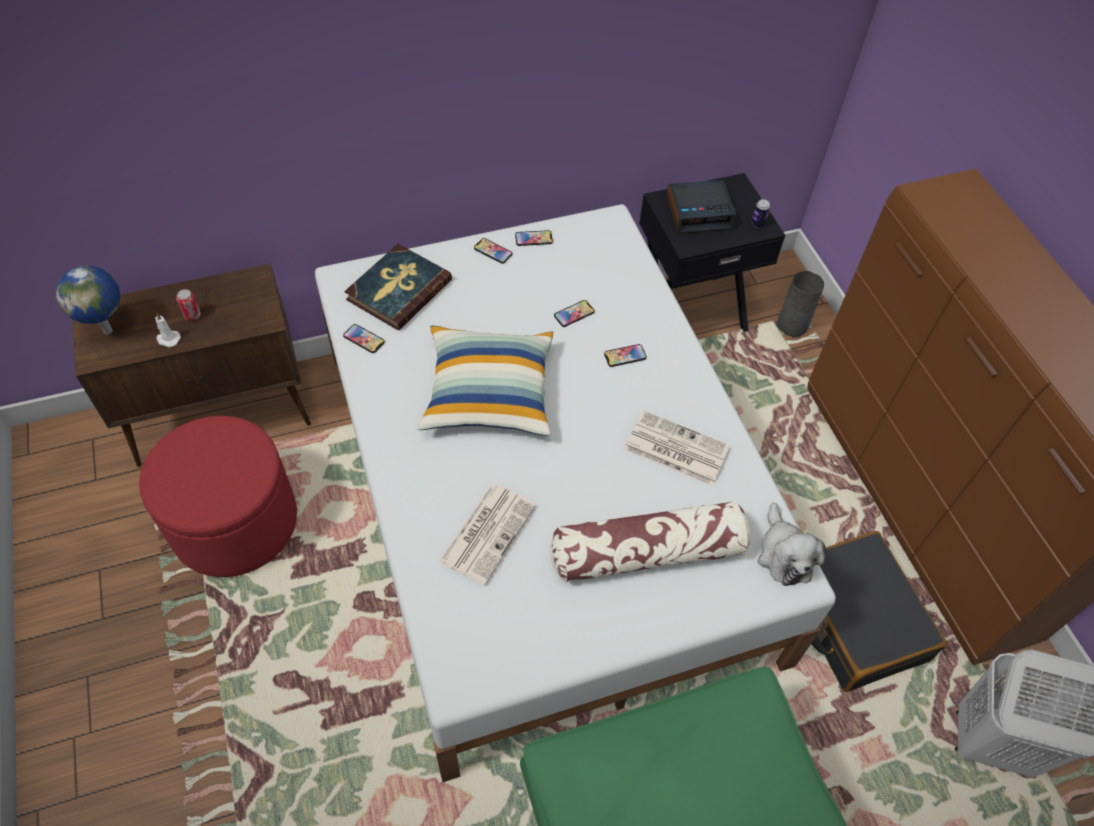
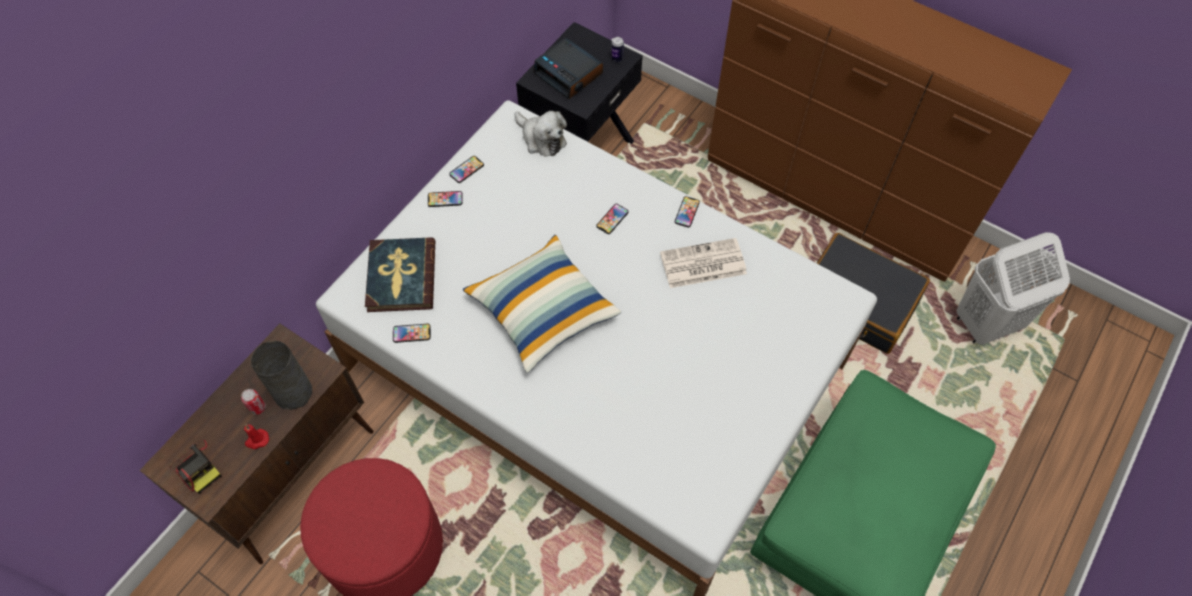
camera: 35 degrees left, 5 degrees up
(109, 330) = (197, 467): globe -> camera
(168, 339) = (257, 440): white candle -> red candle
(488, 532) = (633, 410): newspaper -> none
(574, 314) = (549, 210): phone -> phone (687, 212)
(648, 552) = (746, 348): pillow -> none
(699, 212) = (569, 73): alarm clock -> alarm clock turned 90 degrees clockwise
(784, 554) = (826, 289): plush toy -> plush toy (541, 139)
(793, 325) = (660, 117): grey vase -> grey vase (294, 392)

